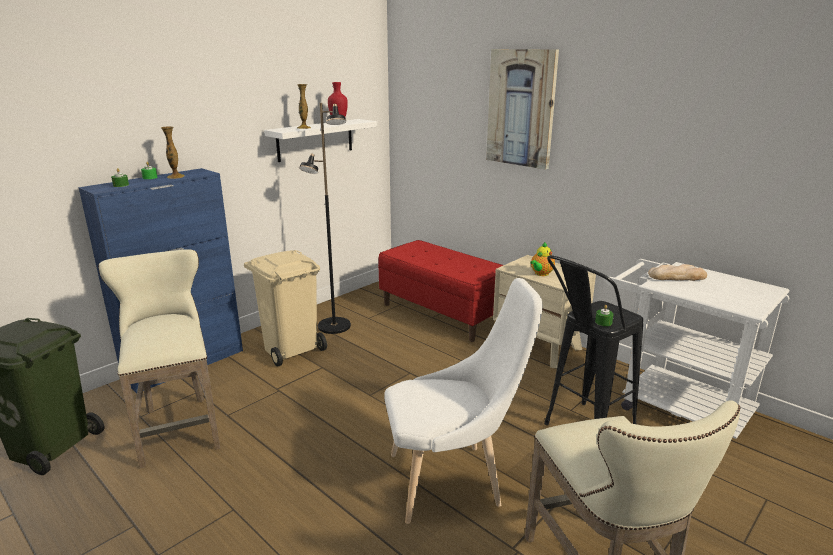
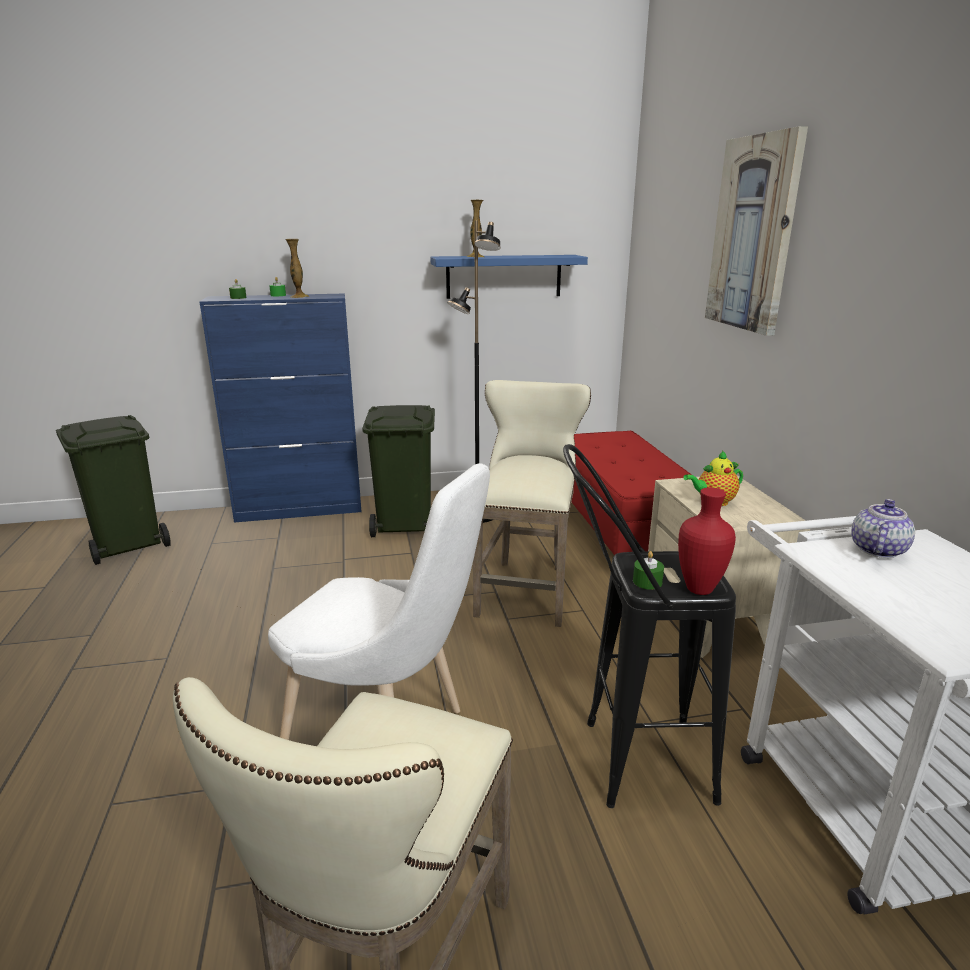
camera: 35 degrees right, 0 degrees up
(178, 426) = (226, 562): beige stool -> beige stool (526, 588)
(292, 349) = (406, 524): beige trash can -> green trash can
(315, 140) = (504, 276): white shelf -> blue shelf
(338, 124) = (529, 256): red vase -> red vase (698, 588)
(677, 276) = (877, 550): bread -> teapot

